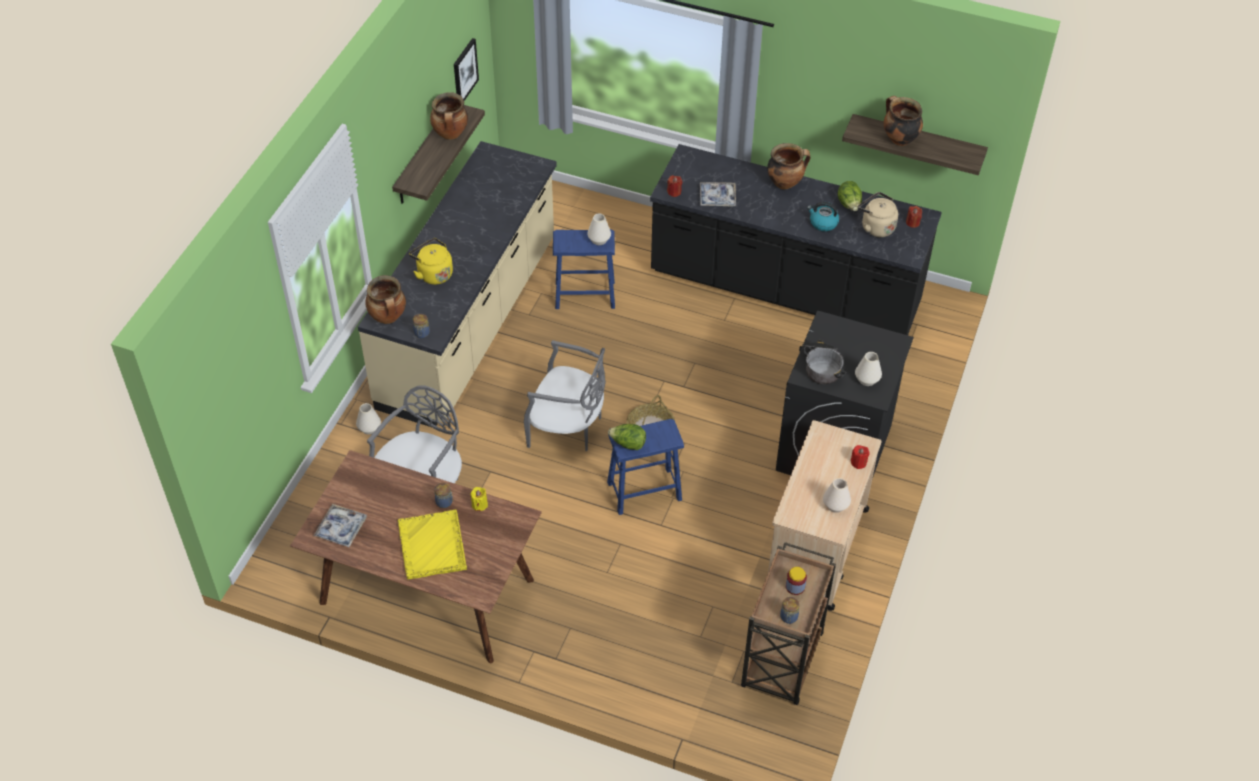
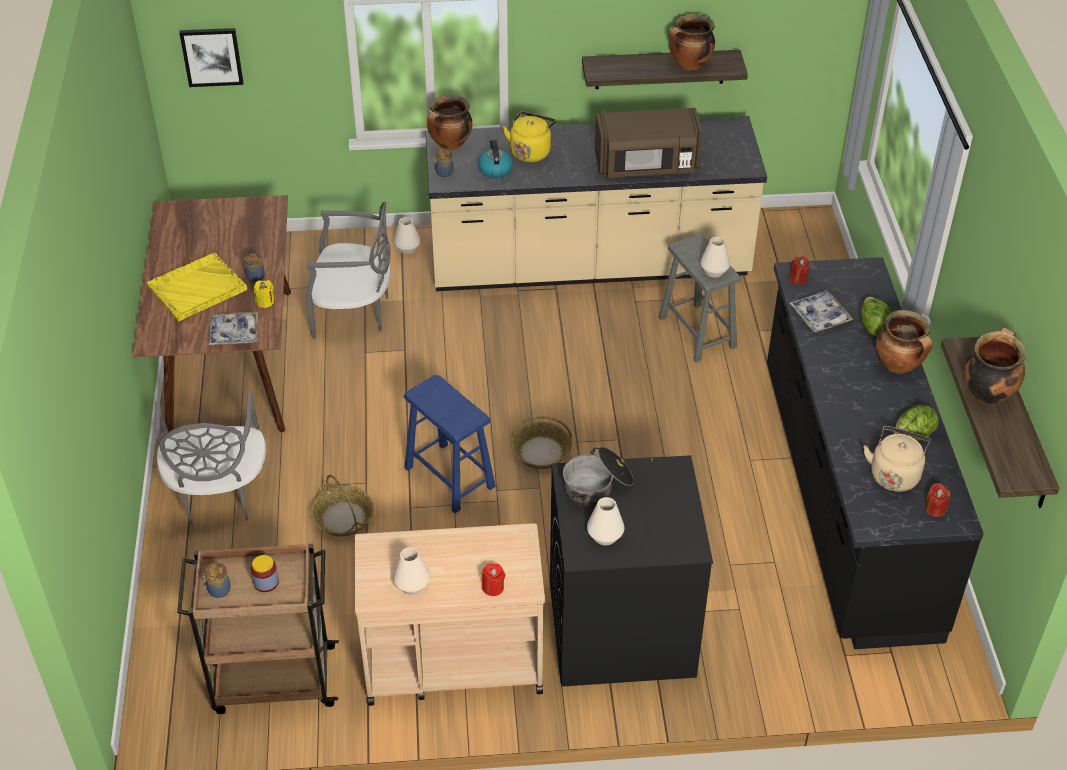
camera: 65 degrees right, 5 degrees down
(341, 529) = (189, 224): tray -> tray (234, 333)
(464, 71) = (781, 35): picture -> picture (212, 56)
(499, 217) = (646, 166): none -> brown microwave
(567, 428) = (498, 386): grey chair -> grey chair (218, 496)
(585, 294) = (697, 332): blue stool -> grey stool
(628, 444) = (429, 393): lettuce -> lettuce (873, 327)
(648, 570) = (343, 518): none -> basket
(823, 223) = (857, 421): kettle -> kettle (495, 169)

